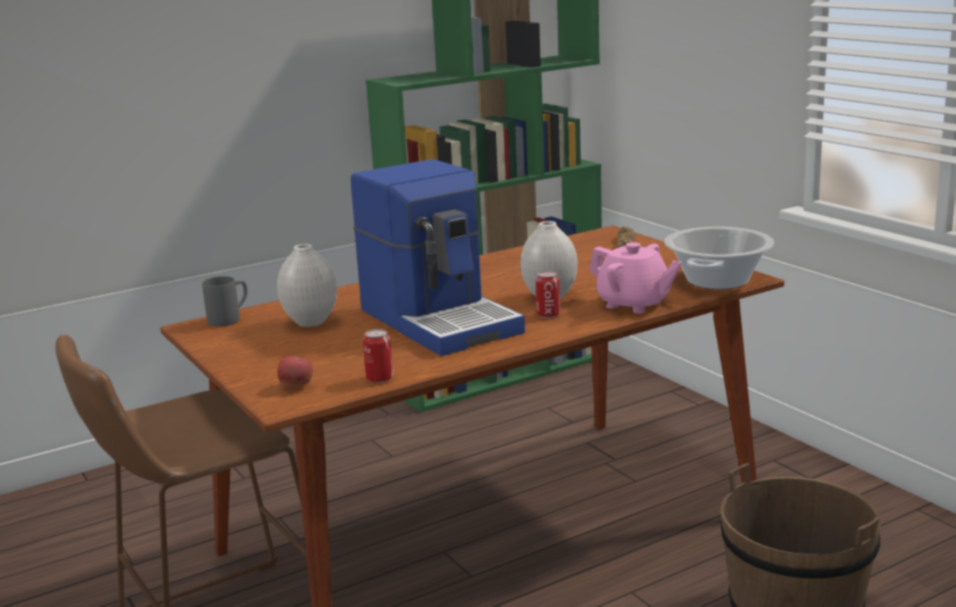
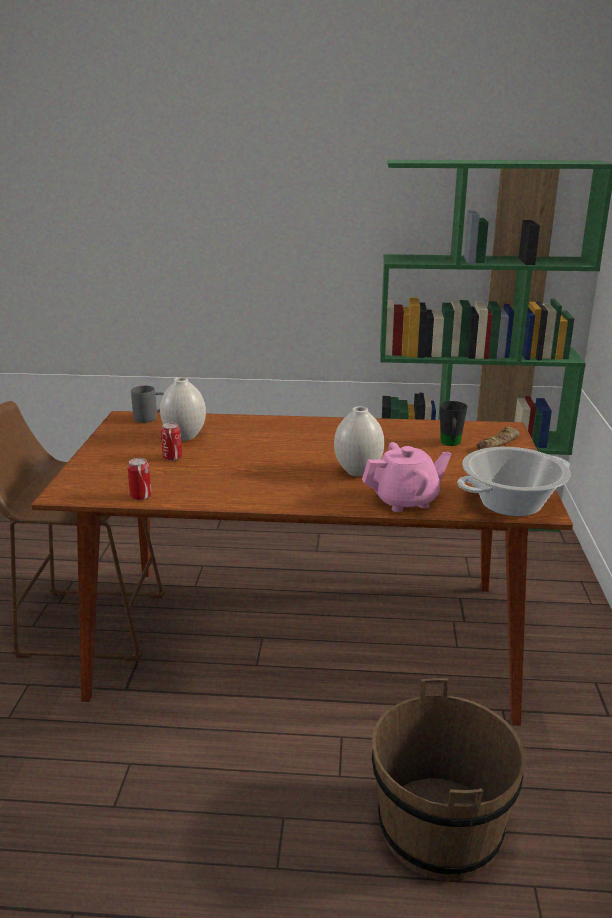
camera: 35 degrees right, 5 degrees up
(296, 386) = (92, 483): apple -> none
(441, 320) = (256, 464): coffee machine -> none
(548, 315) = (329, 487): can -> can (172, 458)
(586, 256) = (450, 444): none -> black mug
(633, 304) = (405, 501): pink teapot -> pink teapot turned 90 degrees counterclockwise

